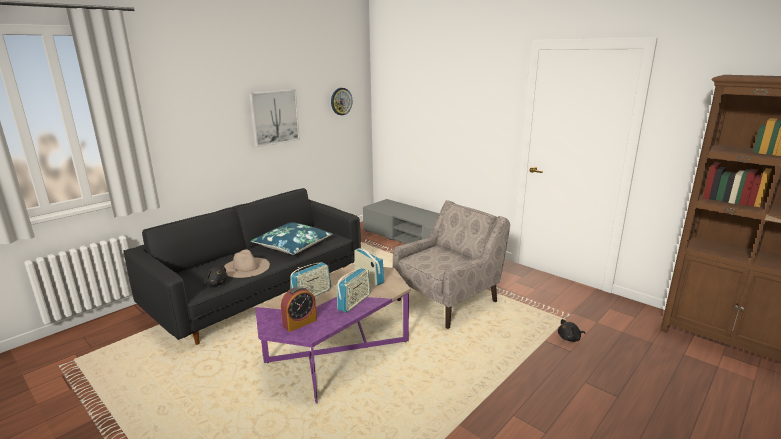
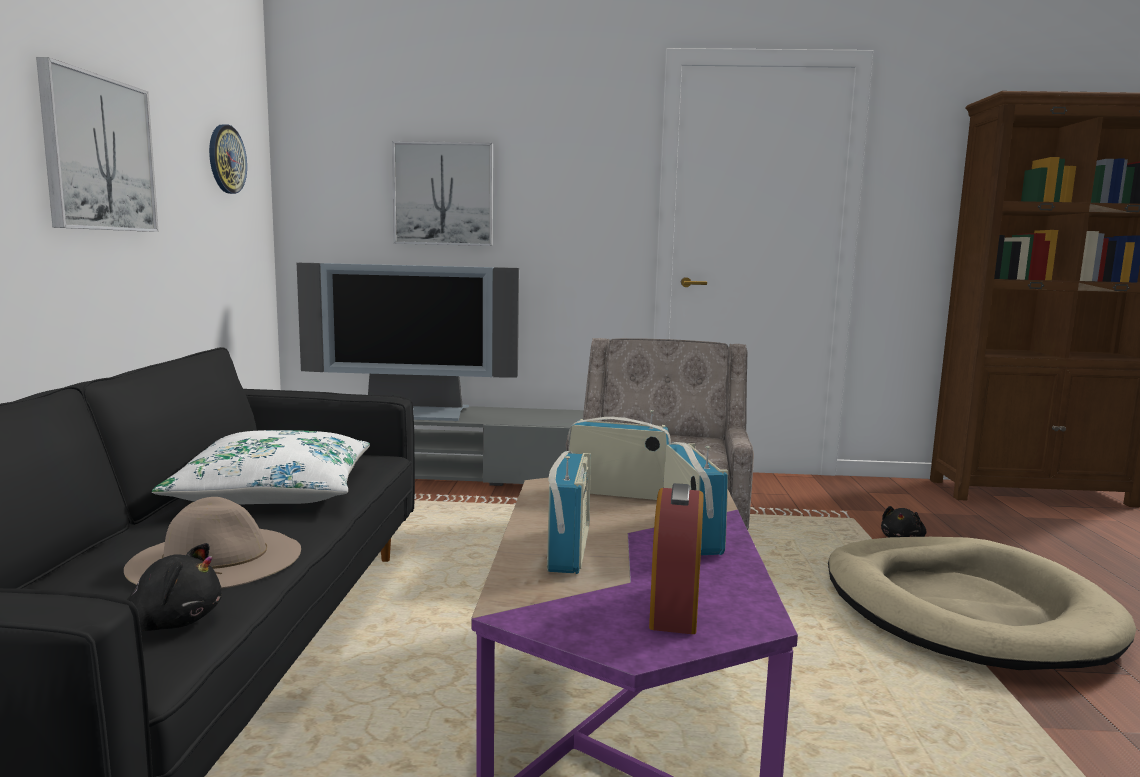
camera: 40 degrees left, 10 degrees down
(293, 245) = (275, 491): blue pillow -> white pillow
(407, 213) = (416, 414): none -> television
(429, 113) = (443, 194): none -> picture
(527, 377) = (963, 609): none -> beige dog bed

